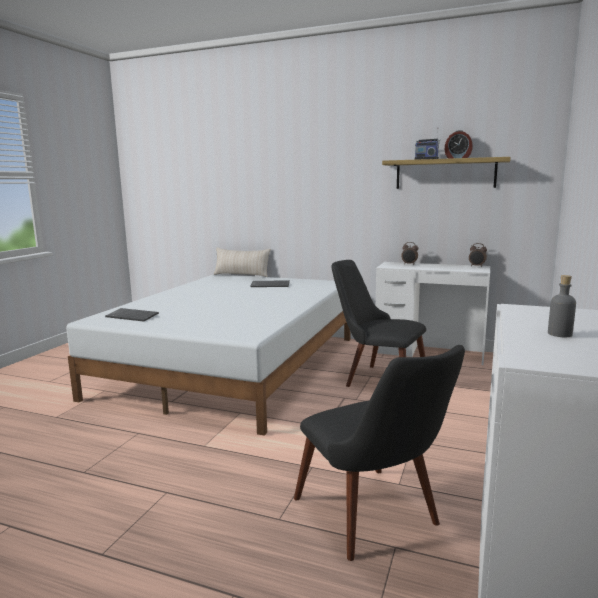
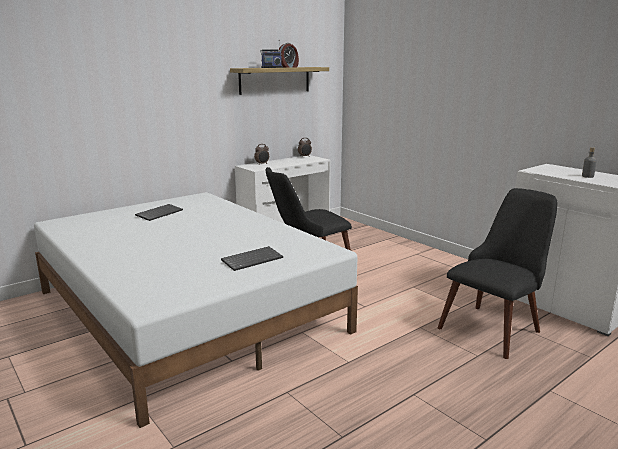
camera: 60 degrees left, 5 degrees up
(133, 316) = (172, 283): keyboard -> keyboard (252, 259)
(242, 275) = (80, 214): beige pillow -> none
(376, 520) = (495, 325): black chair -> black chair turned 45 degrees counterclockwise

